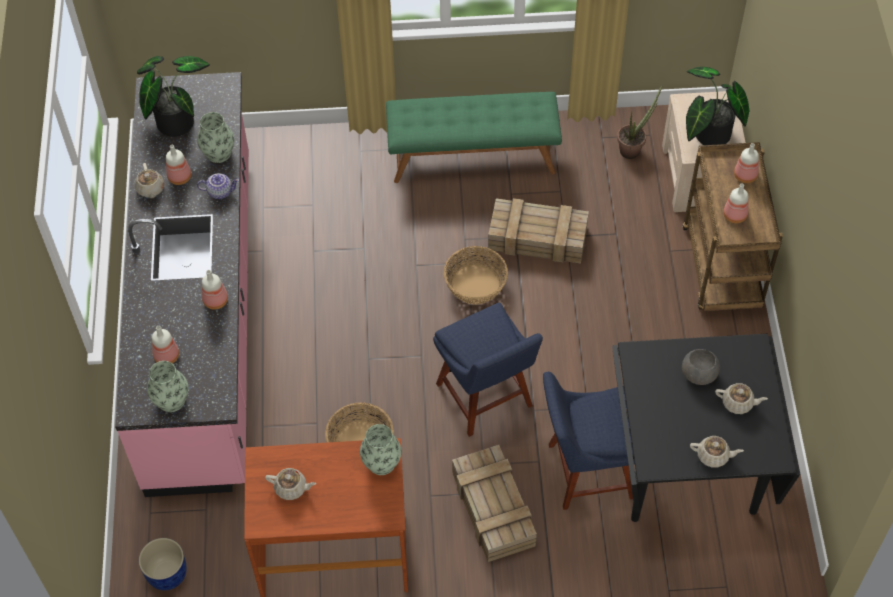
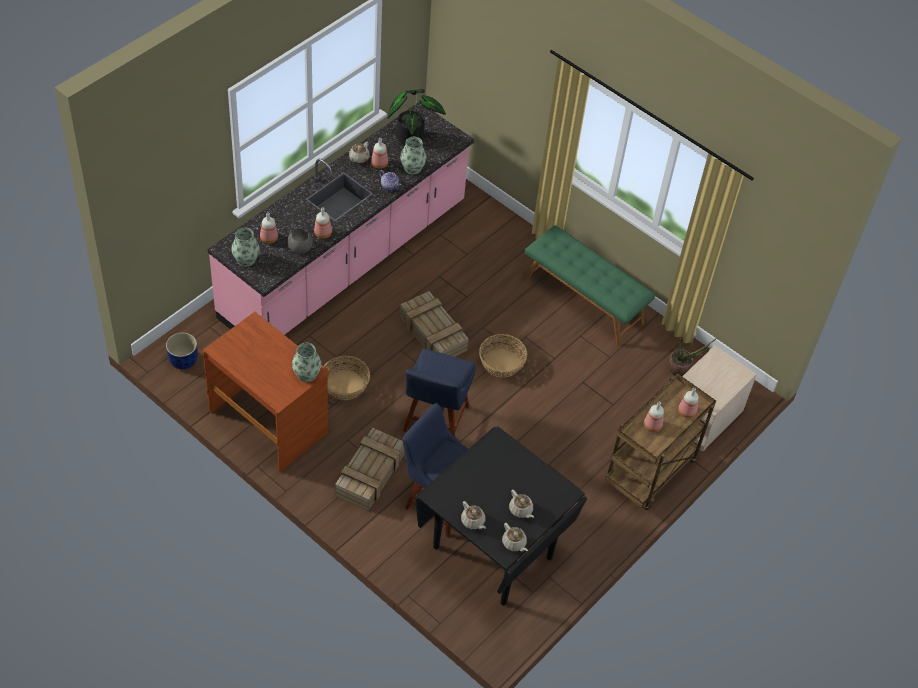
camera: 40 degrees right, 5 degrees down
(291, 488) = (251, 347): beige teapot -> beige teapot (514, 543)
(539, 238) = (566, 370): crate -> crate (434, 334)
(698, 373) = (519, 477): grey bowl -> grey bowl (300, 247)
(708, 135) = (707, 383): potted plant -> none

